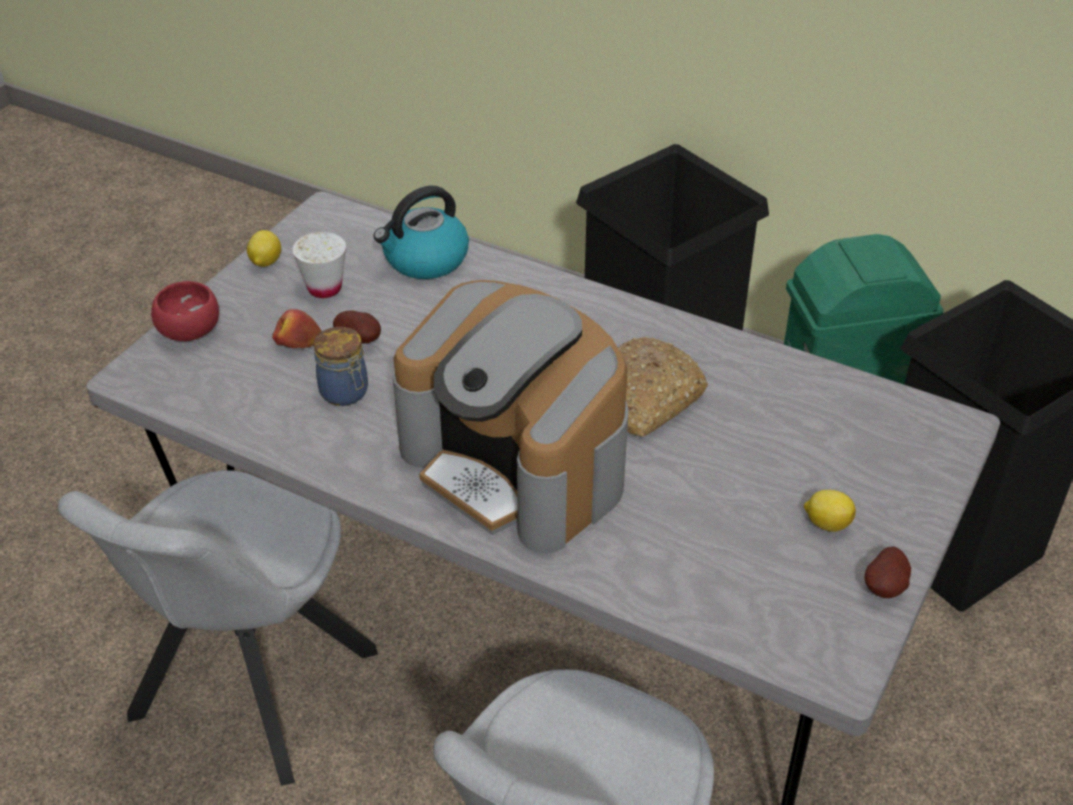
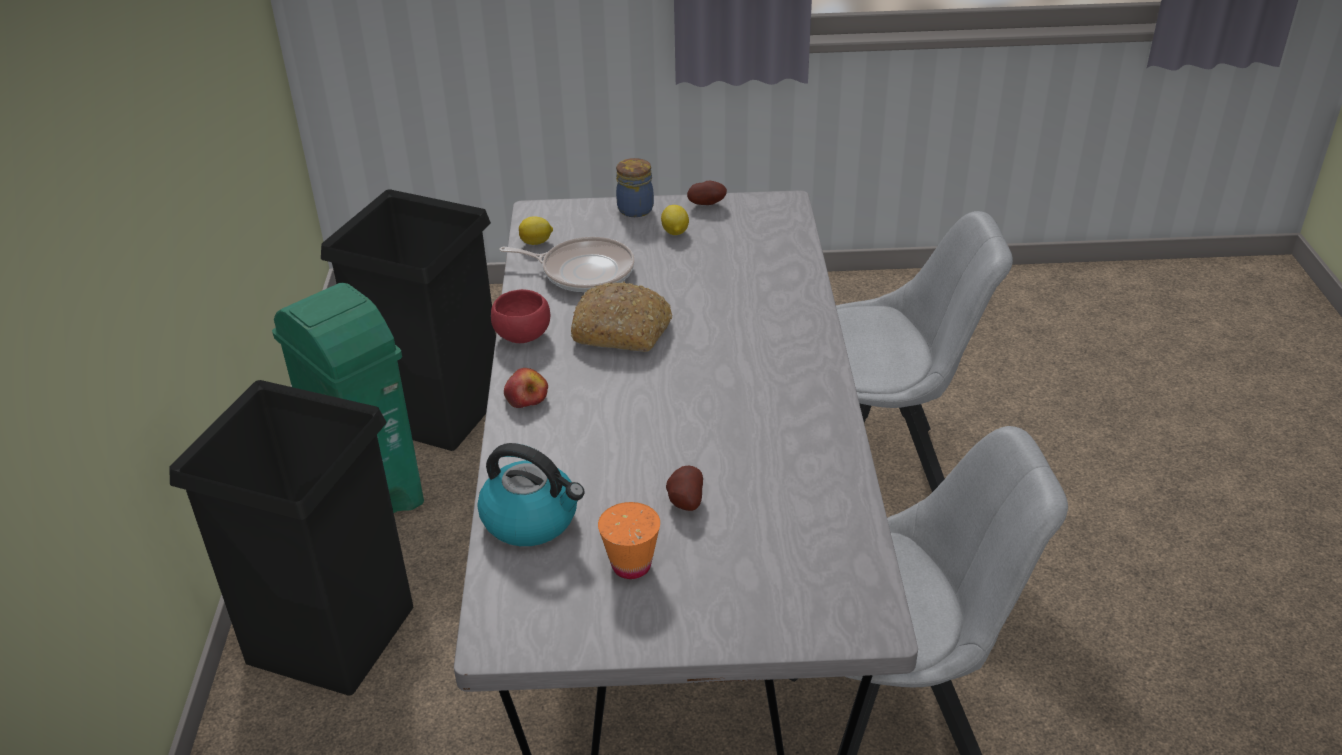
camera: 120 degrees left, 5 degrees down
(191, 332) = (776, 624): red bowl -> red bowl (522, 334)
(265, 262) = (625, 636): lemon -> lemon (537, 242)
(298, 341) = (722, 540): apple -> apple (526, 397)
(324, 288) = (631, 565): white cup -> orange cup
(345, 393) = (758, 476): jar -> jar (636, 208)
(517, 466) = (747, 358): coffee machine -> none
(785, 413) = (583, 271): none -> frying pan

